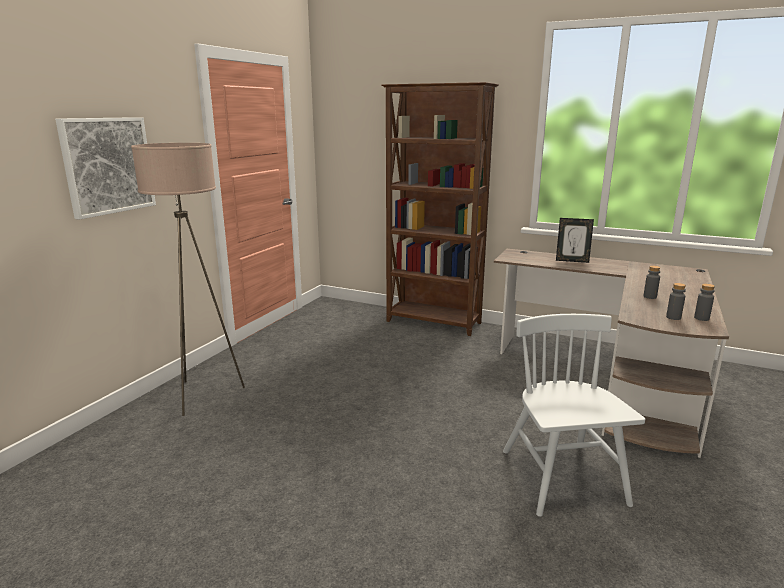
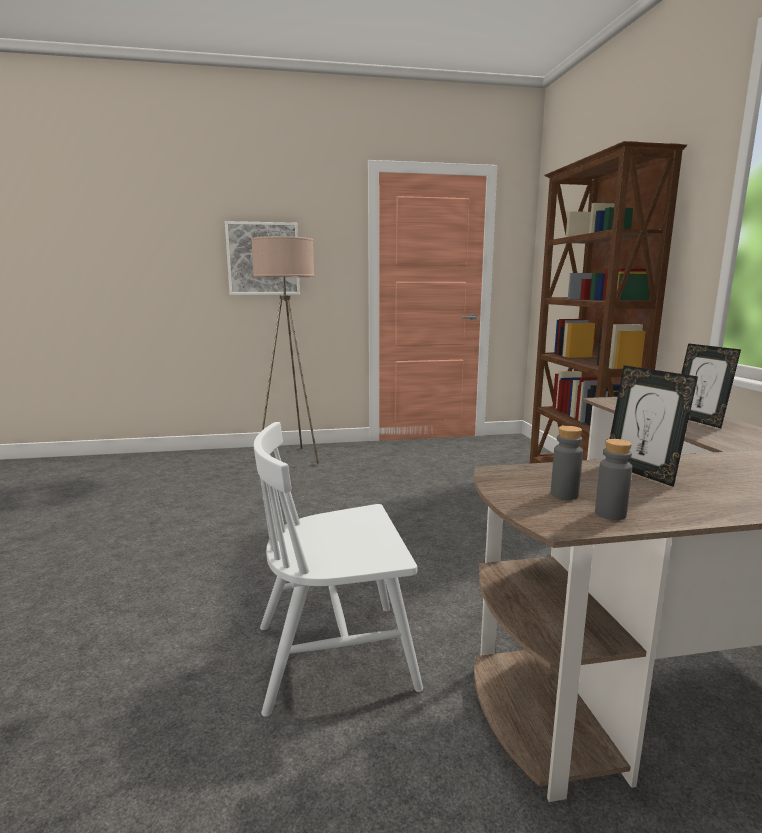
camera: 55 degrees right, 5 degrees down
(562, 477) = (336, 655): white chair -> white chair turned 150 degrees counterclockwise
(650, 297) = (641, 473): grey bottle -> picture frame

